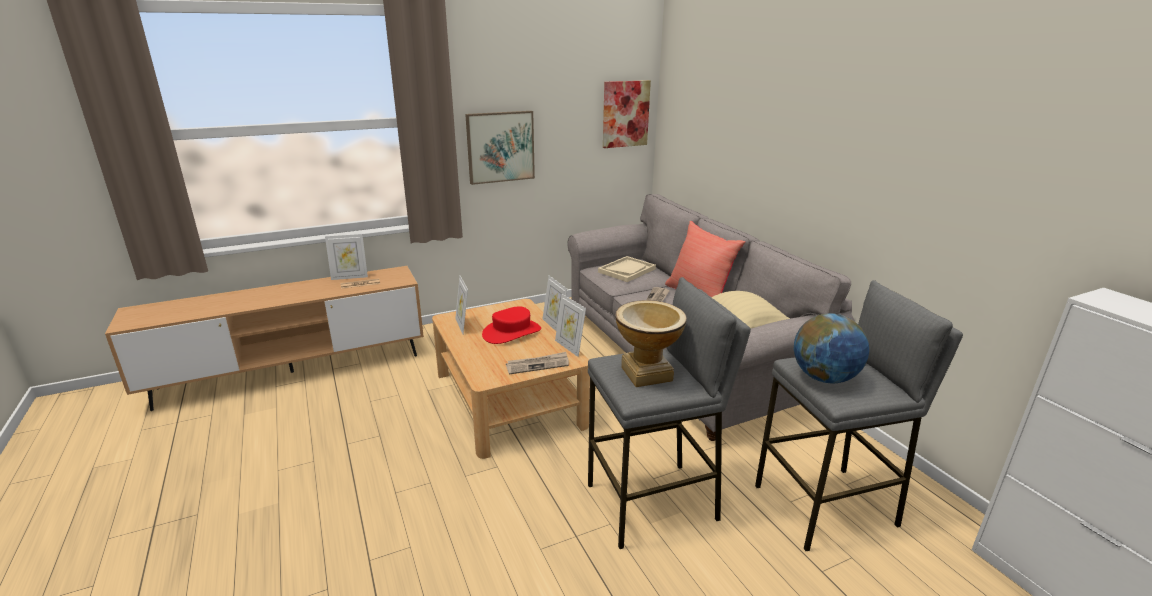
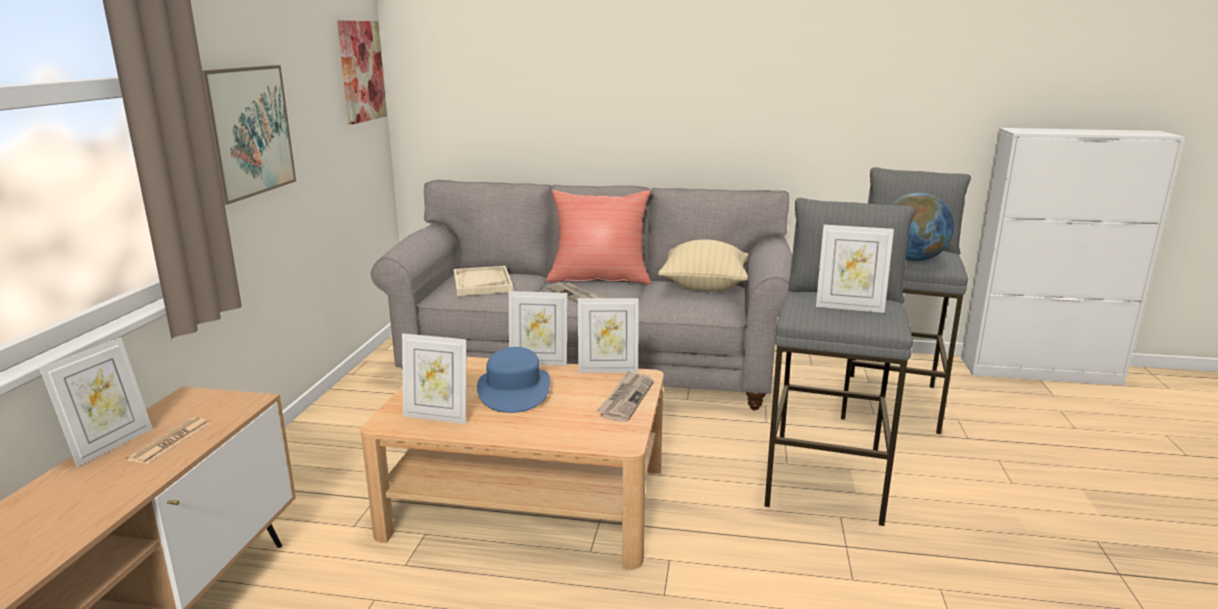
camera: 55 degrees left, 5 degrees down
(511, 332) = (514, 390): red hat -> blue hat
(647, 374) = (849, 307): vase -> picture frame

